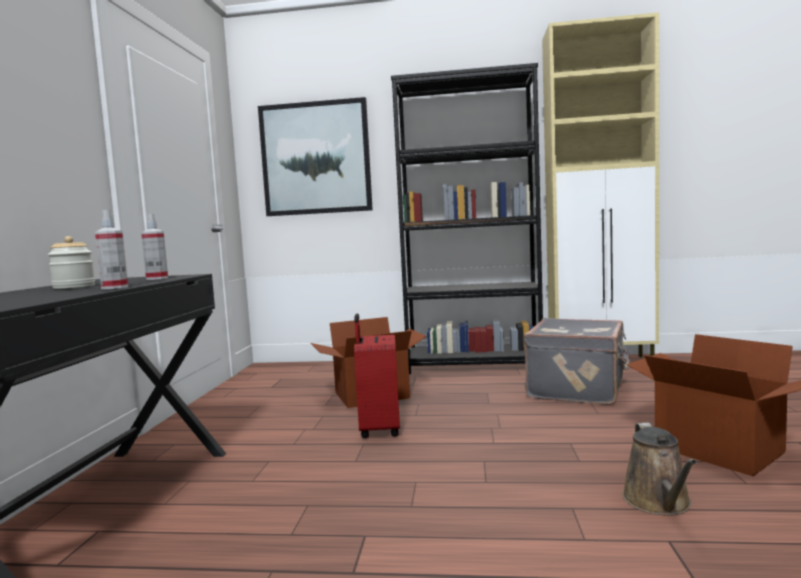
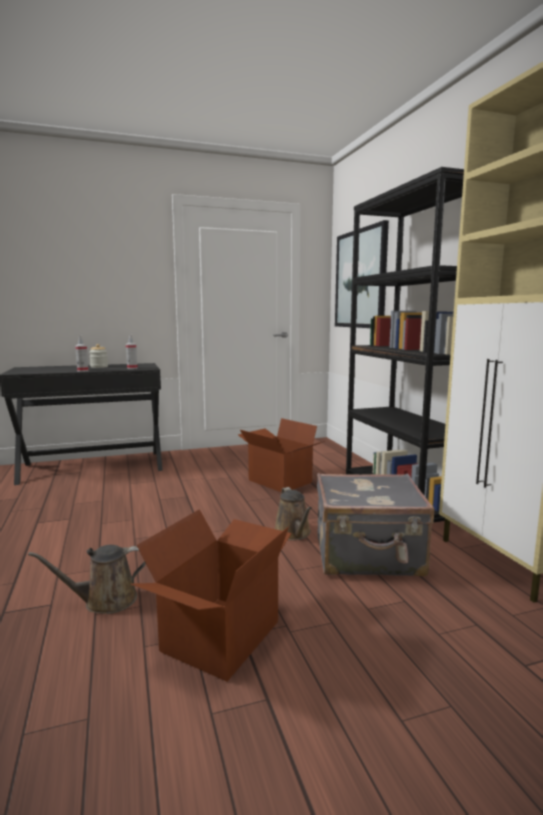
camera: 65 degrees right, 5 degrees up
(378, 430) = (211, 495): red suitcase -> none
(520, 405) = (293, 533): none -> brown watering can

